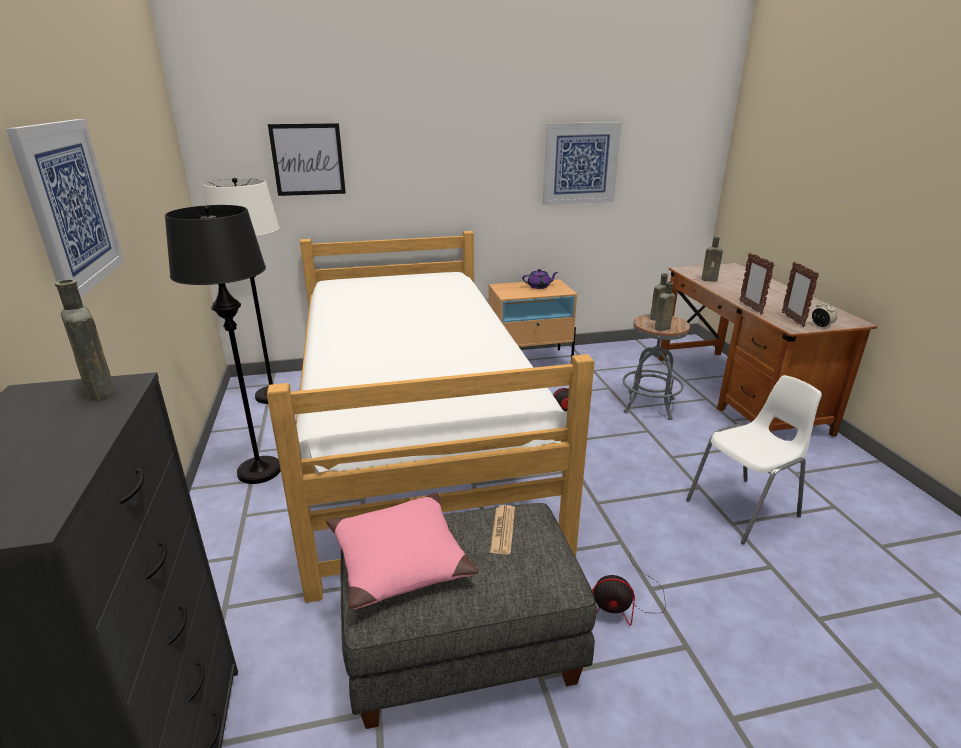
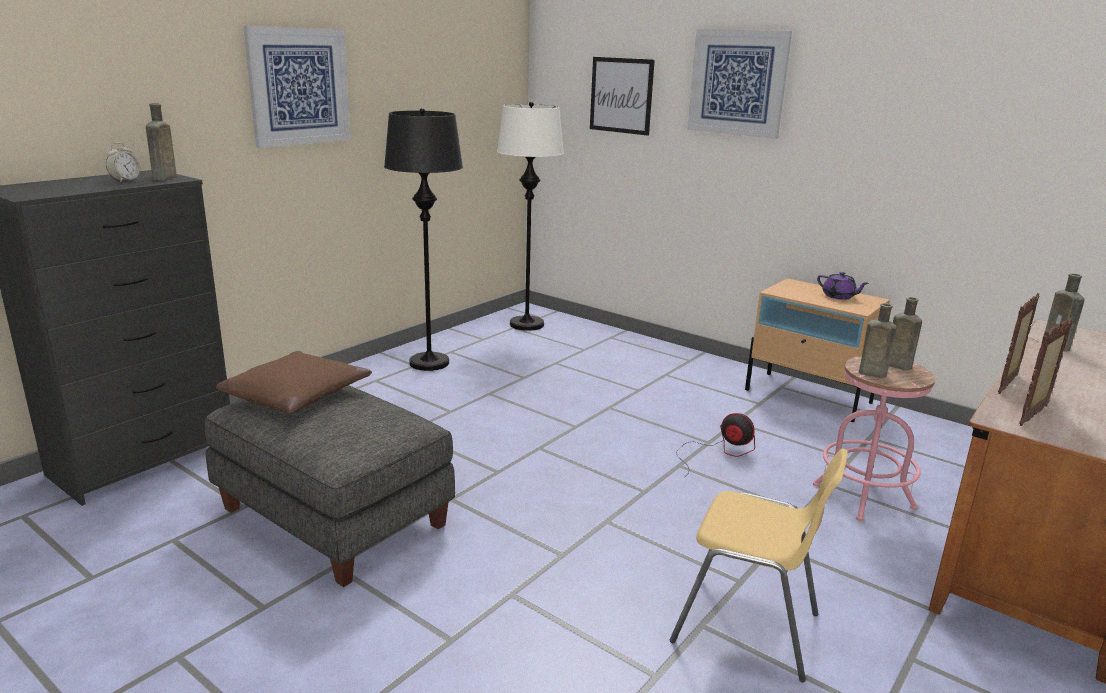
camera: 50 degrees right, 5 degrees down
(399, 560) = (295, 395): pink pillow -> brown pillow
(416, 440) = (561, 399): bed -> none
(503, 530) = (372, 417): newspaper -> none
(580, 163) = (947, 136): picture -> picture (738, 83)
(624, 604) = (469, 584): fan -> none
(649, 405) = (863, 497): grey stool -> pink stool
(744, 509) = (747, 628): white chair -> yellow chair
(821, 325) = (1063, 438): alarm clock -> alarm clock (125, 180)

